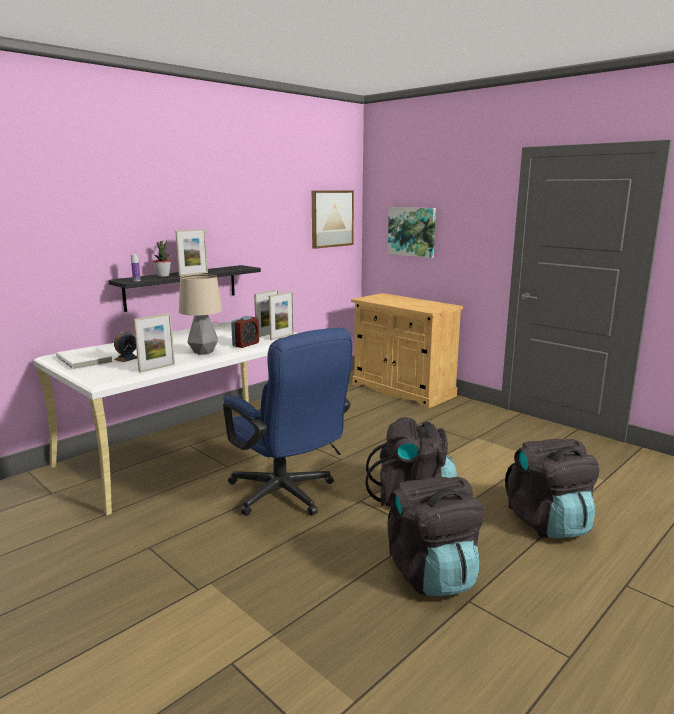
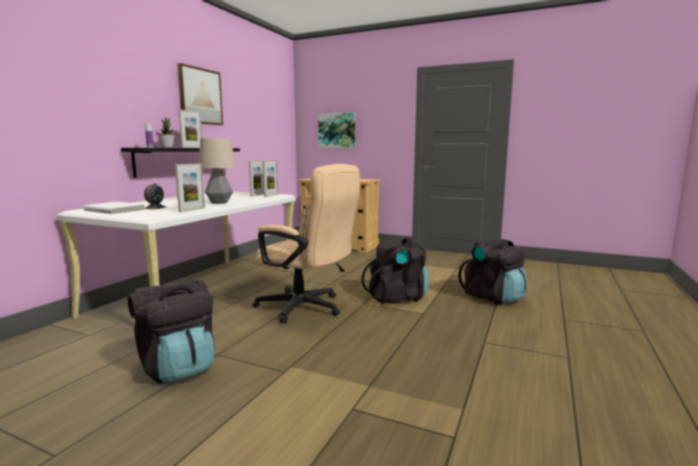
camera: 20 degrees left, 5 degrees down
(246, 344) = (248, 199): alarm clock -> none
(287, 496) = (307, 308): blue office chair -> beige office chair
(331, 218) = (277, 121): picture -> picture (200, 96)
(432, 573) = (448, 332): black backpack -> black backpack (177, 367)

